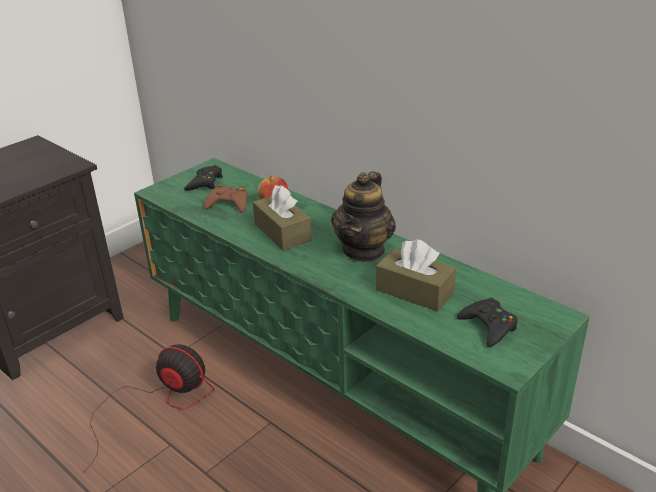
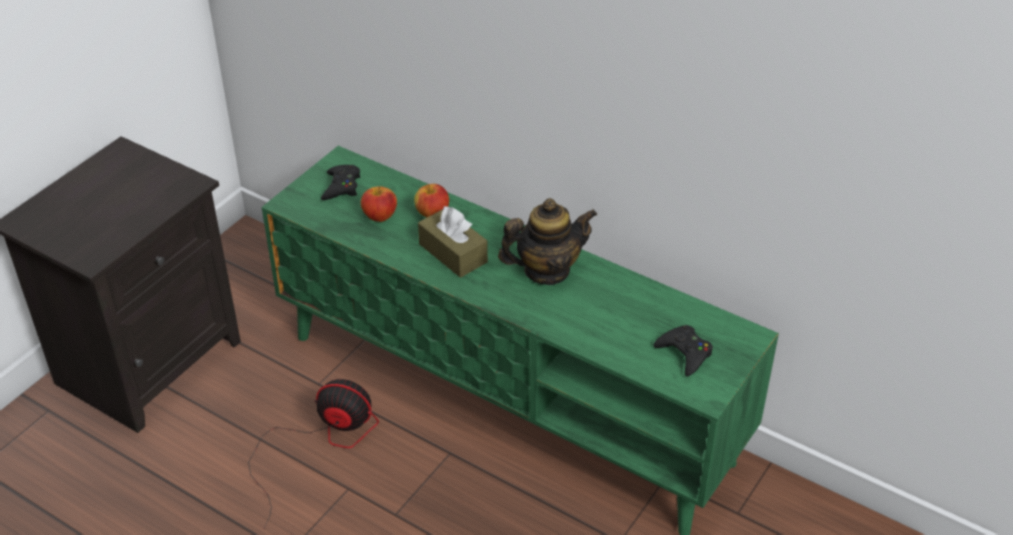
camera: 10 degrees left, 10 degrees up
(228, 203) = (380, 216): brown game controller -> apple
(364, 250) = (546, 270): teapot -> teapot turned 120 degrees counterclockwise
(414, 291) = (608, 318): brown tissue box -> none

